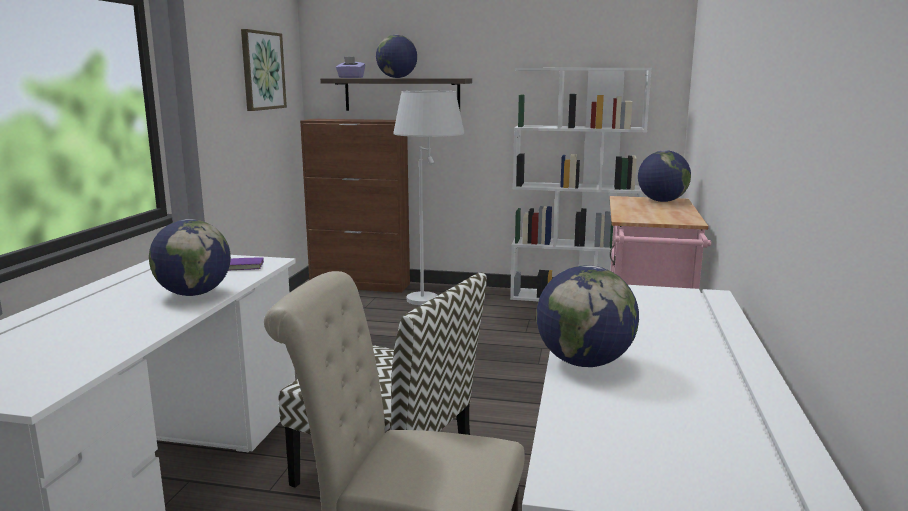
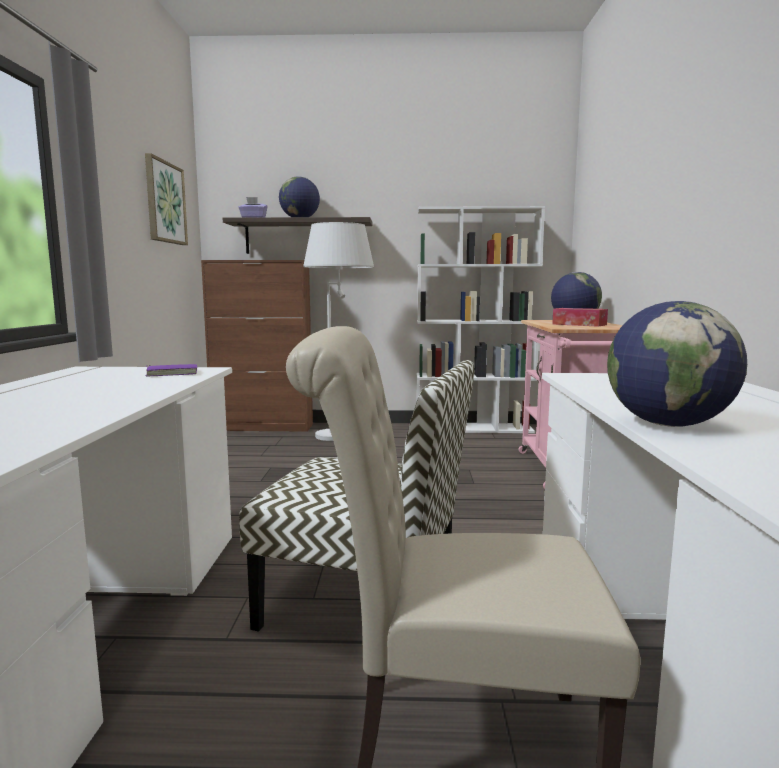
camera: 10 degrees left, 5 degrees down
(194, 294) = (124, 393): globe -> none
(654, 211) = (579, 324): none -> tissue box

